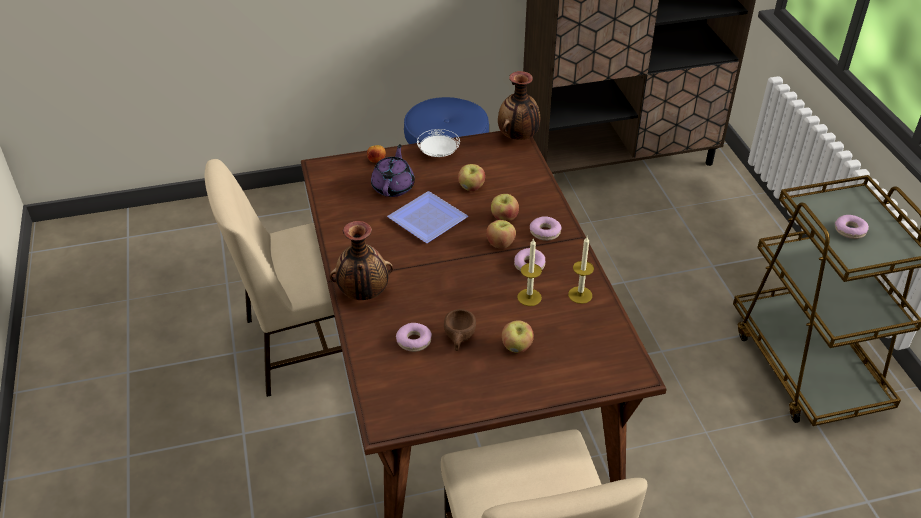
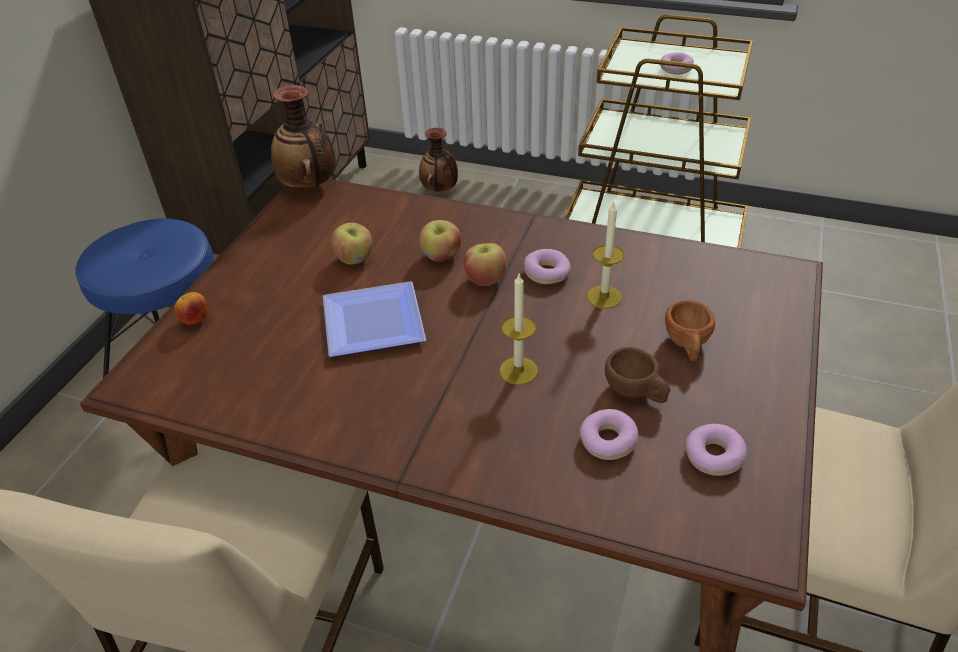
camera: 55 degrees left, 0 degrees up
(363, 293) = (463, 455): vase -> vase (440, 190)
(393, 187) = (269, 326): purple teapot -> none
(438, 153) = (254, 258): white plate -> none
(517, 347) = (687, 345): apple -> brown cup
(545, 232) = (500, 237): donut -> donut (713, 456)
(580, 295) = (631, 256): candle -> candle (518, 370)

